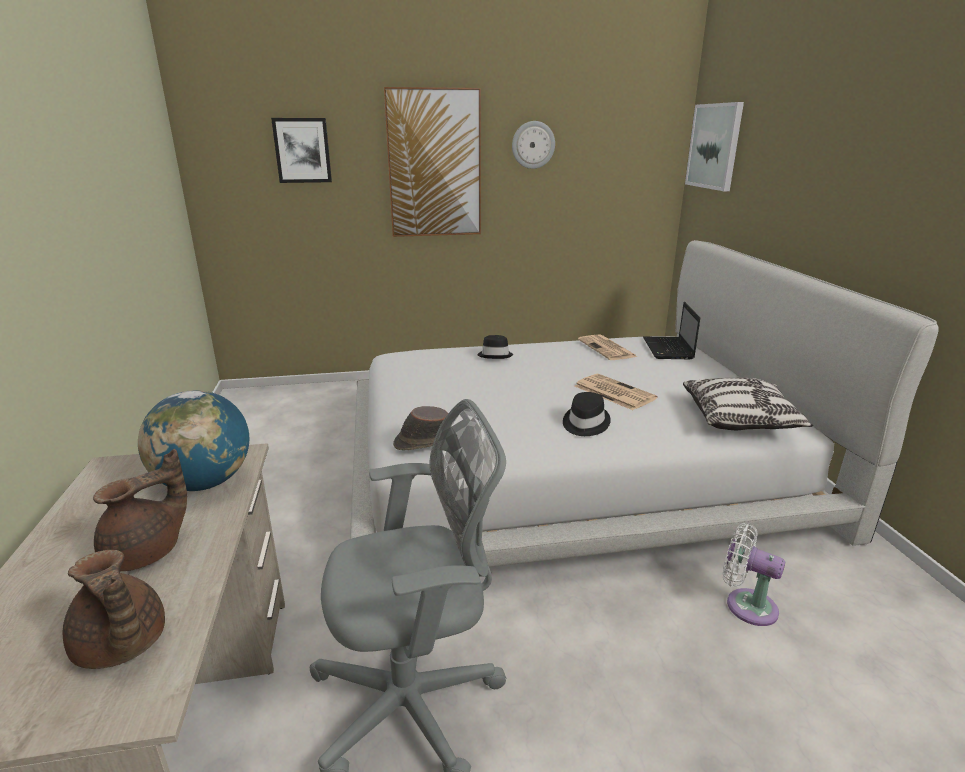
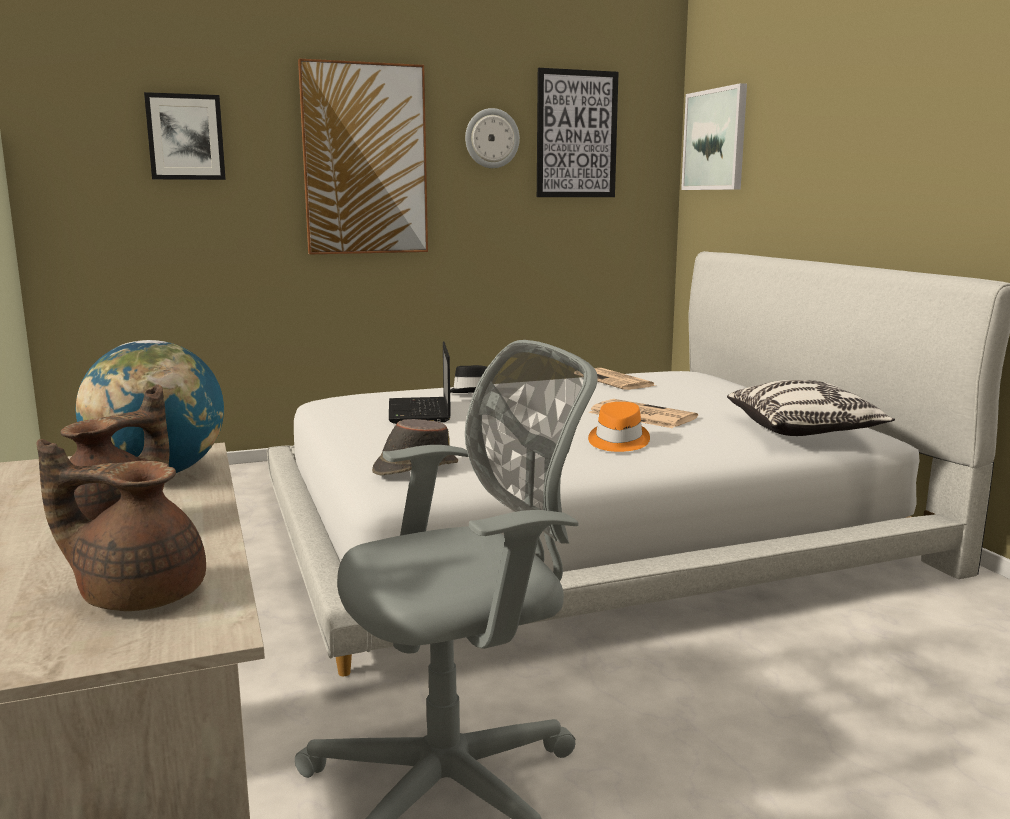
camera: 10 degrees left, 10 degrees down
(121, 646) = (138, 594): brown teapot -> brown teapot turned 150 degrees clockwise
(585, 423) = (617, 441): black hat -> orange hat
(601, 140) = (576, 134): none -> picture
(668, 349) = (692, 379): laptop -> laptop (420, 412)
(746, 605) = (852, 645): white fan -> none

